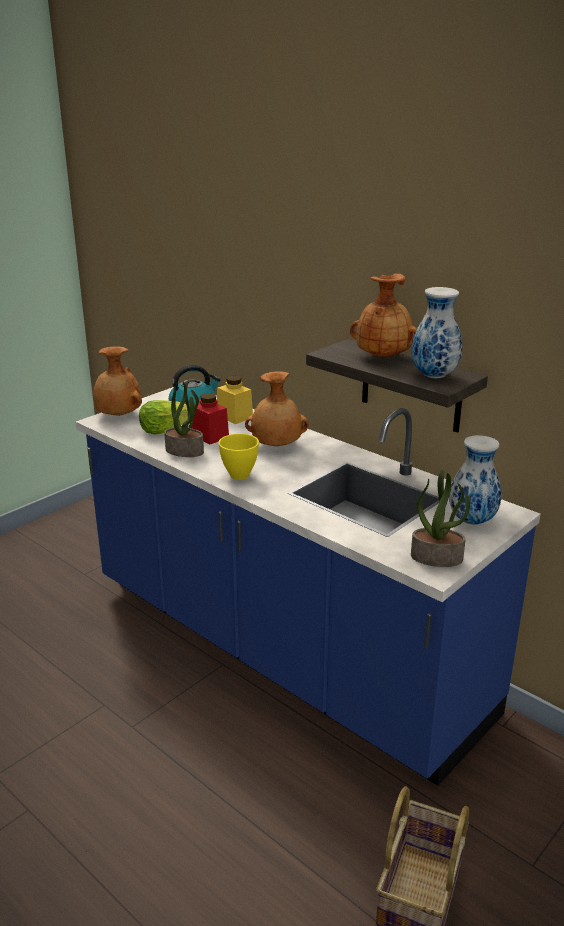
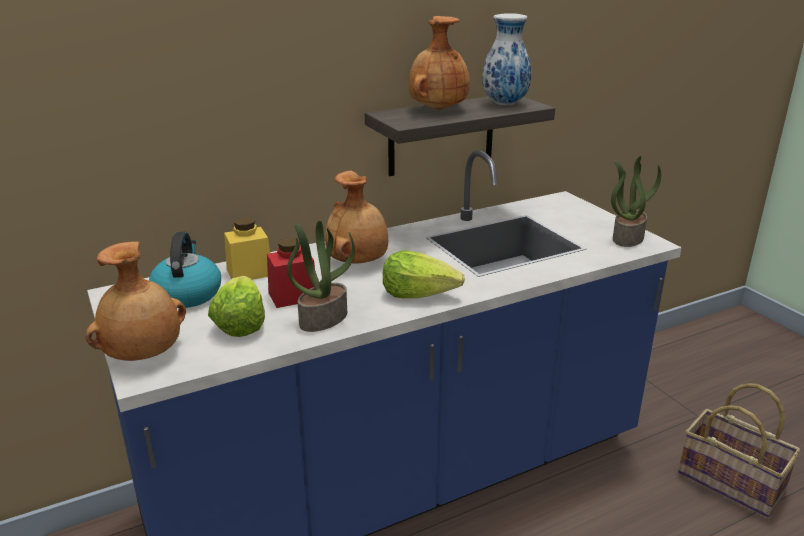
camera: 70 degrees left, 0 degrees up
(240, 475) = (419, 294): yellow bowl -> lettuce
(472, 521) = (571, 214): vase -> none

